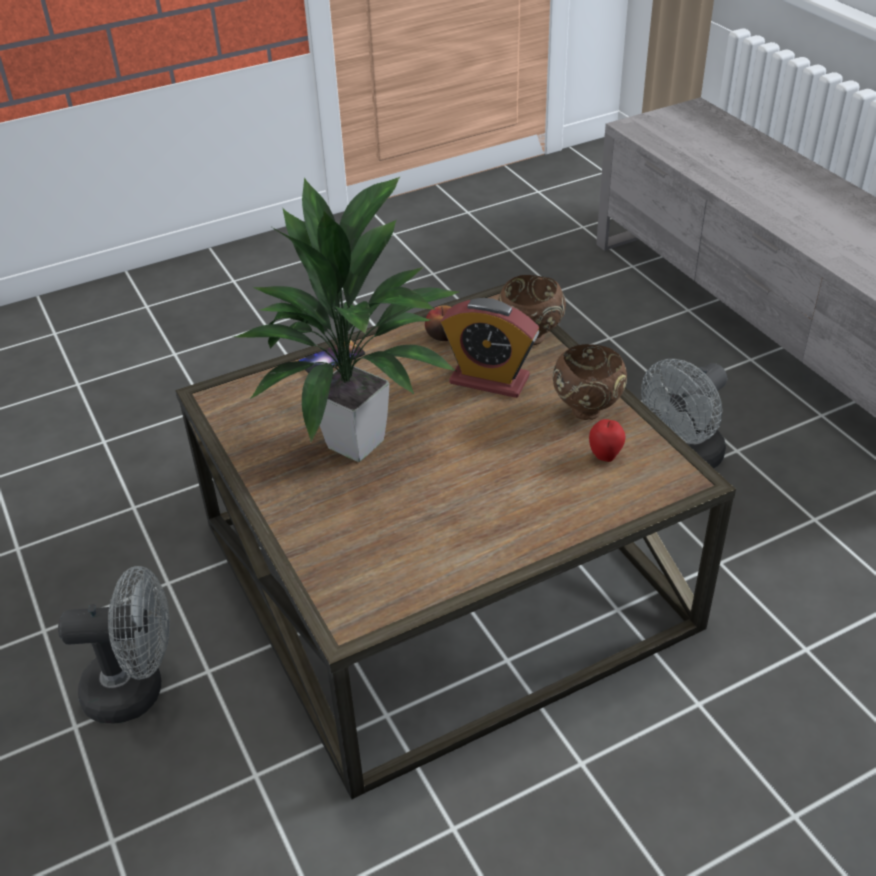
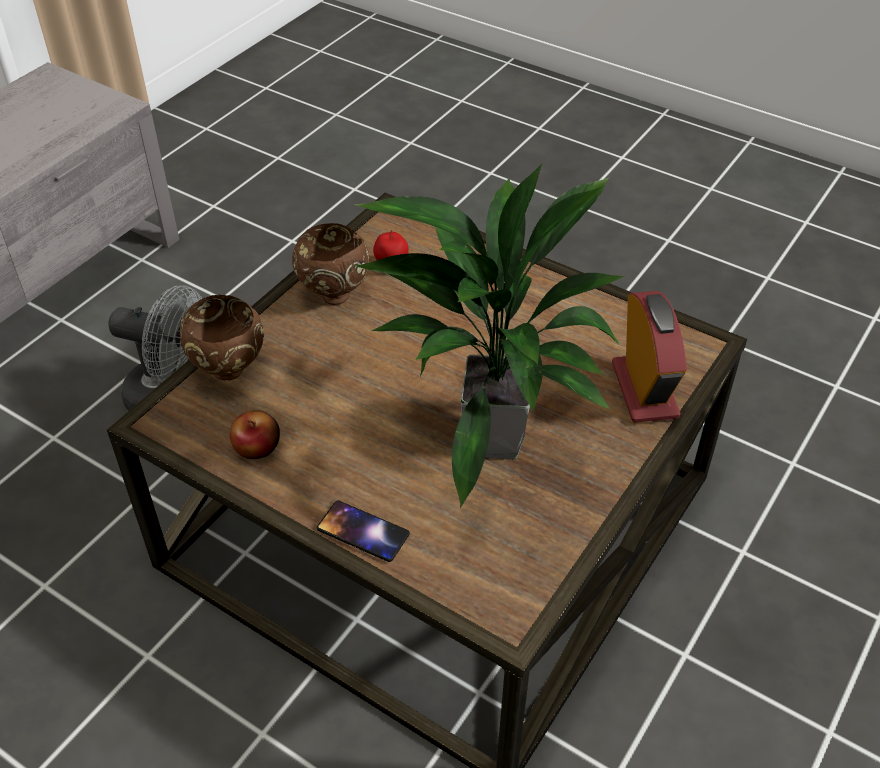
camera: 120 degrees left, 5 degrees up
(137, 689) = (752, 704): grey fan -> none
(489, 380) = (323, 378): alarm clock -> alarm clock (644, 390)

